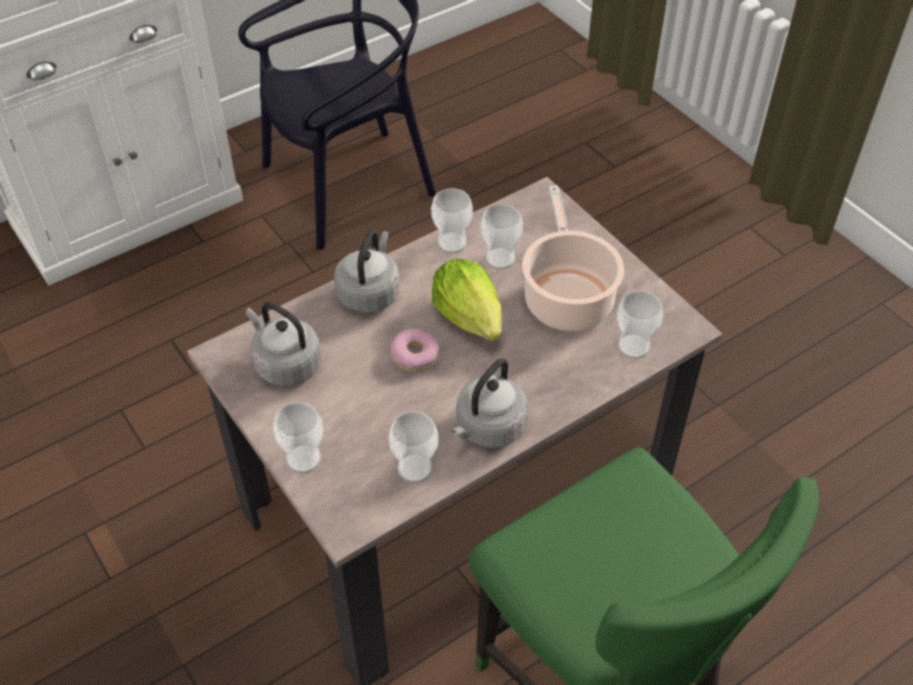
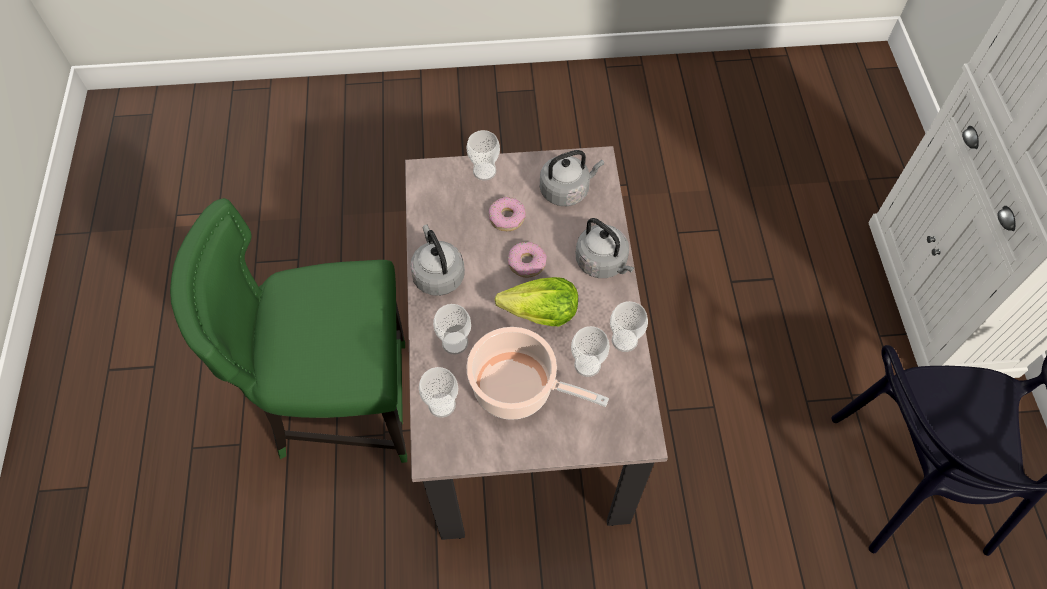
camera: 120 degrees right, 10 degrees up
(363, 402) = (506, 217): none -> donut
(415, 468) = (437, 222): cup -> cup (455, 342)

